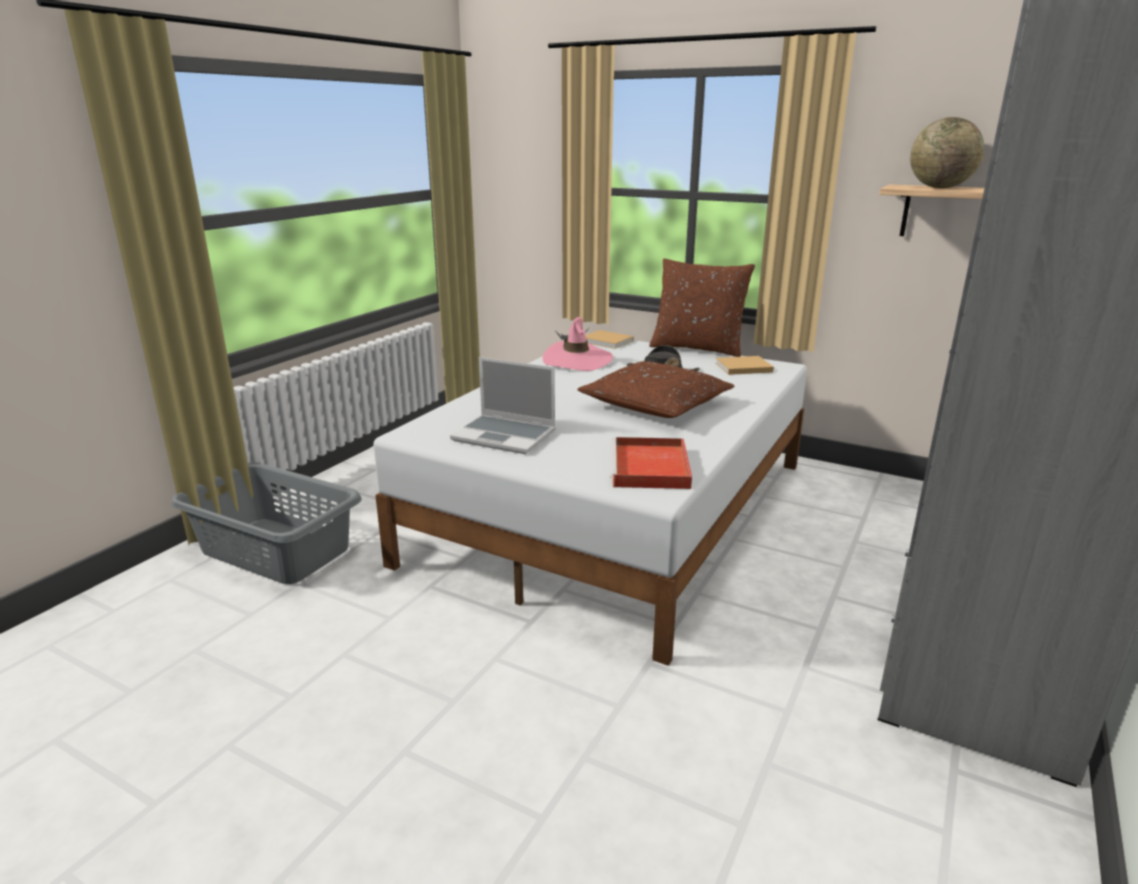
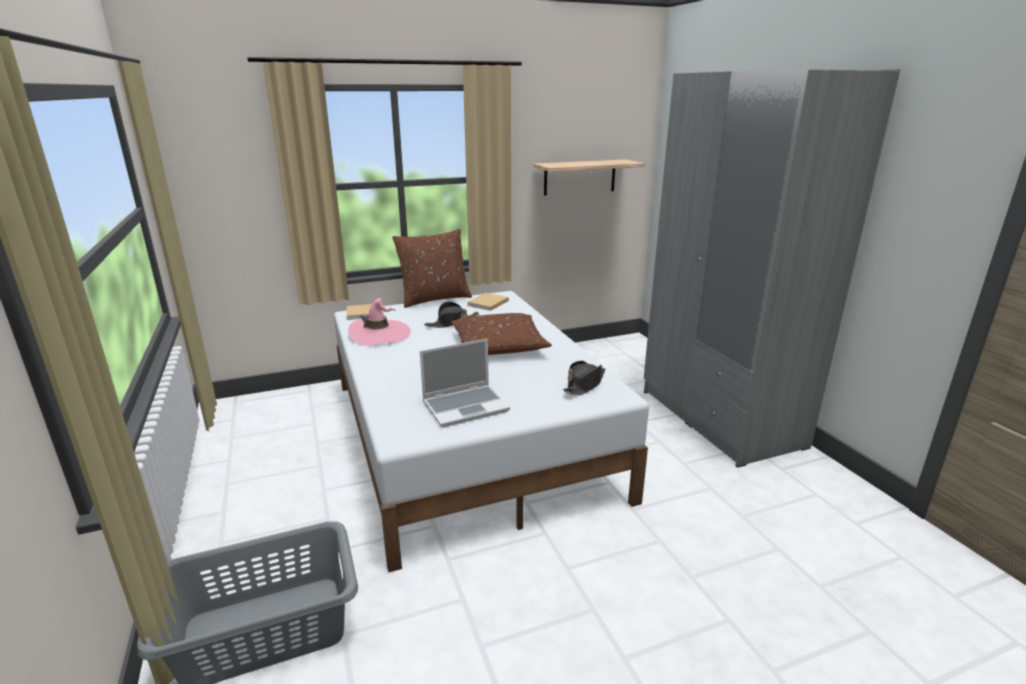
camera: 50 degrees left, 0 degrees up
(650, 468) = (584, 384): red tray -> black hat
(940, 188) = (570, 163): globe -> none

